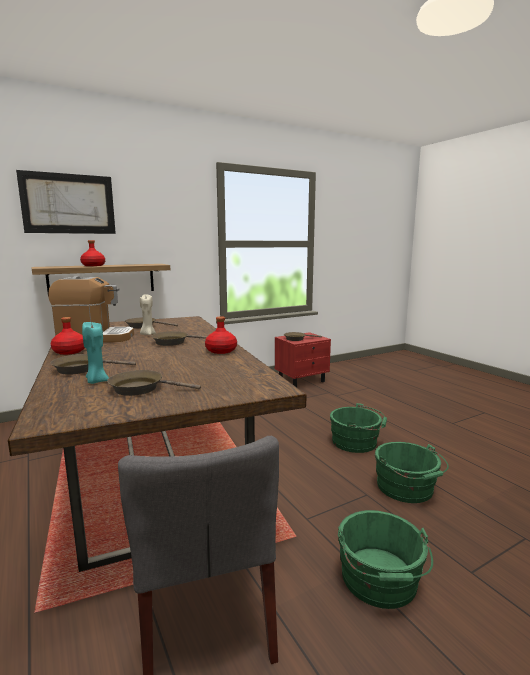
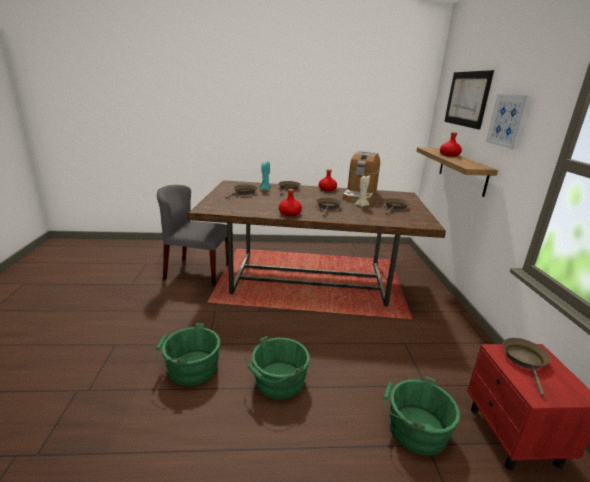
camera: 115 degrees right, 10 degrees up
(155, 222) = (508, 120): none -> picture
(380, 581) = (154, 313): green bucket -> green bucket (413, 428)

